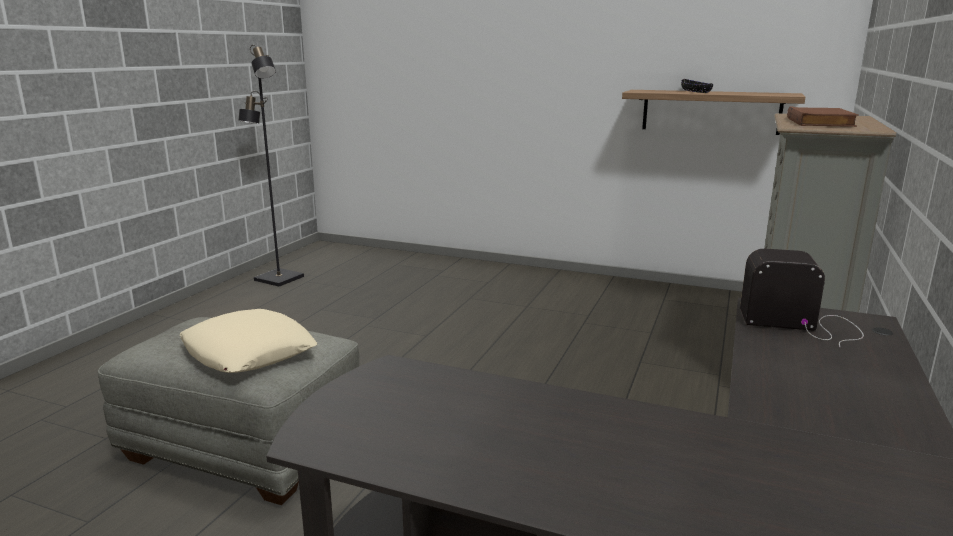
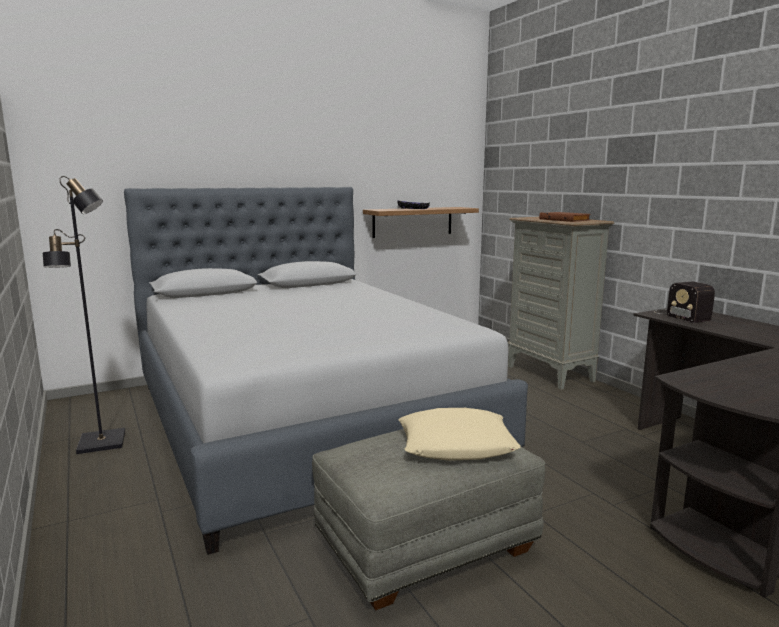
camera: 50 degrees left, 5 degrees down
(414, 316) = (305, 419): none -> grey bed
(803, 323) = (680, 315): radio -> radio turned 75 degrees counterclockwise

